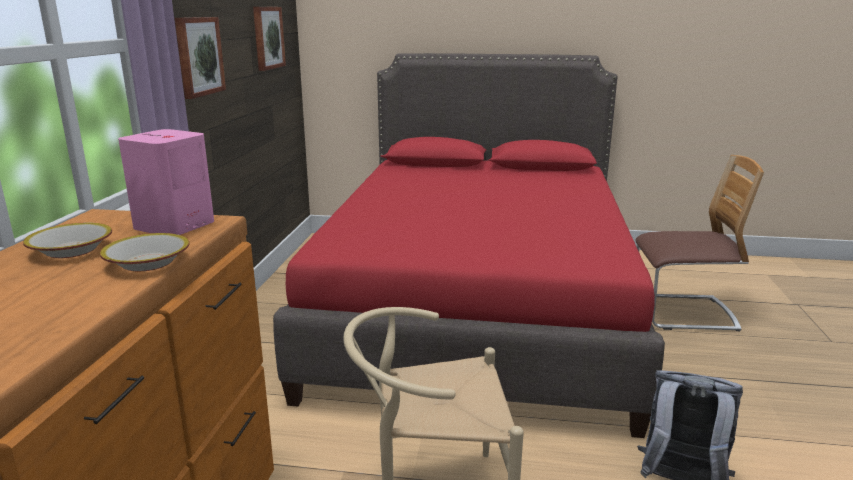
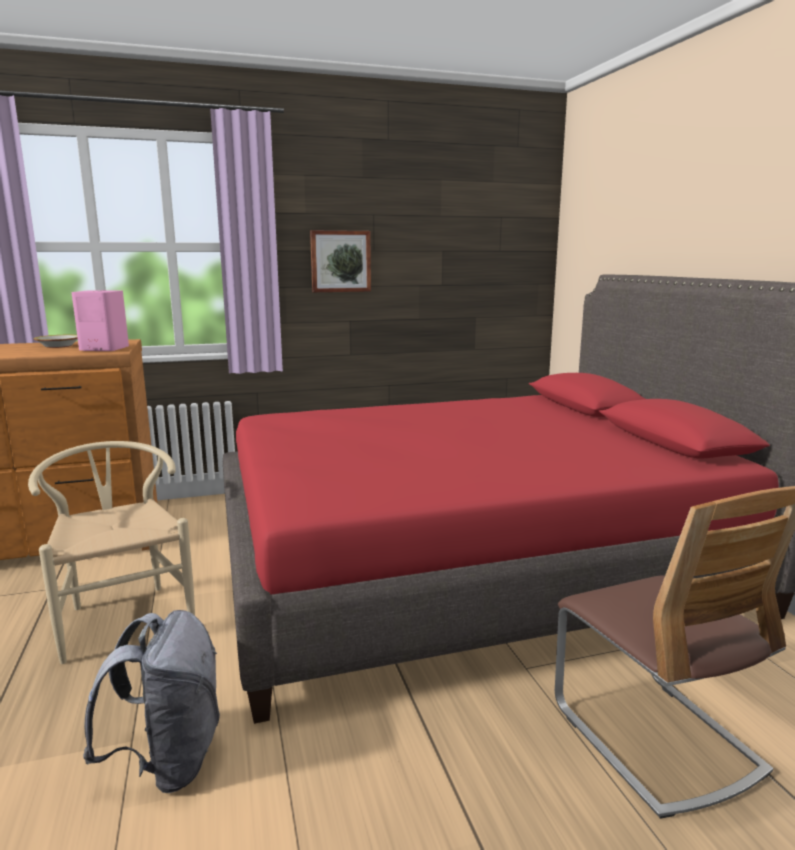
camera: 65 degrees right, 5 degrees down
(148, 262) = (34, 354): bowl -> none
(267, 37) = (475, 253): picture -> none

